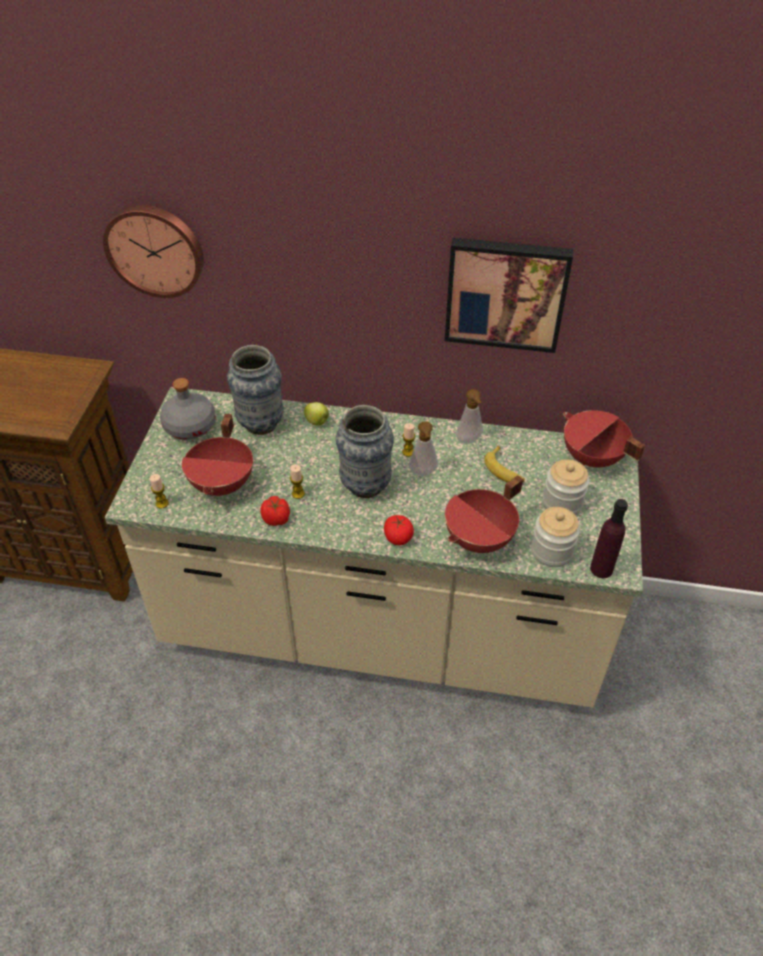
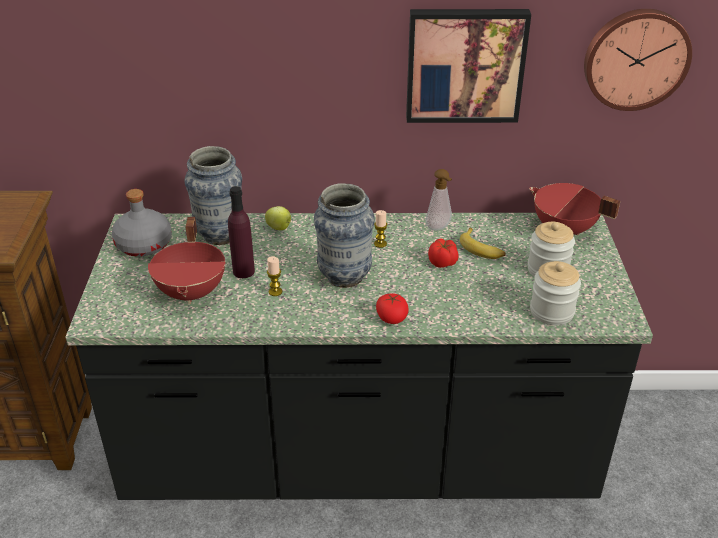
camera: 10 degrees left, 10 degrees down
(155, 249) = (99, 55): wall clock -> wall clock (635, 58)
(162, 503) = (128, 316): candle -> none
(277, 519) = (258, 316): tomato -> tomato (443, 263)
(381, 628) = (359, 458): beige counter -> black counter
(423, 473) = (401, 260): soap dispenser -> none
(480, 540) = (477, 311): red cooking pot -> none
(601, 569) = (606, 321): purple bottle -> purple bottle (243, 271)

